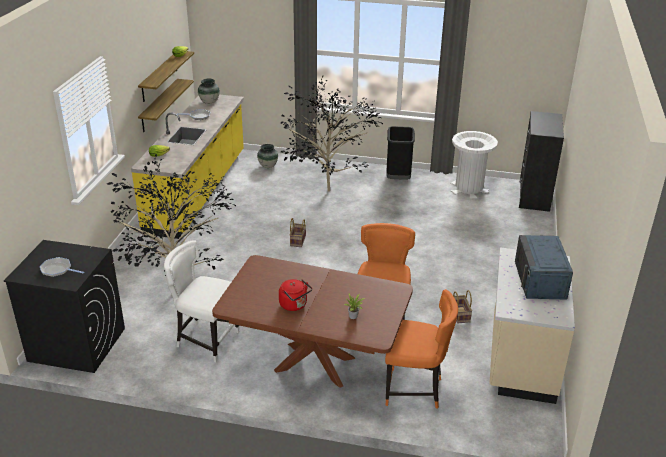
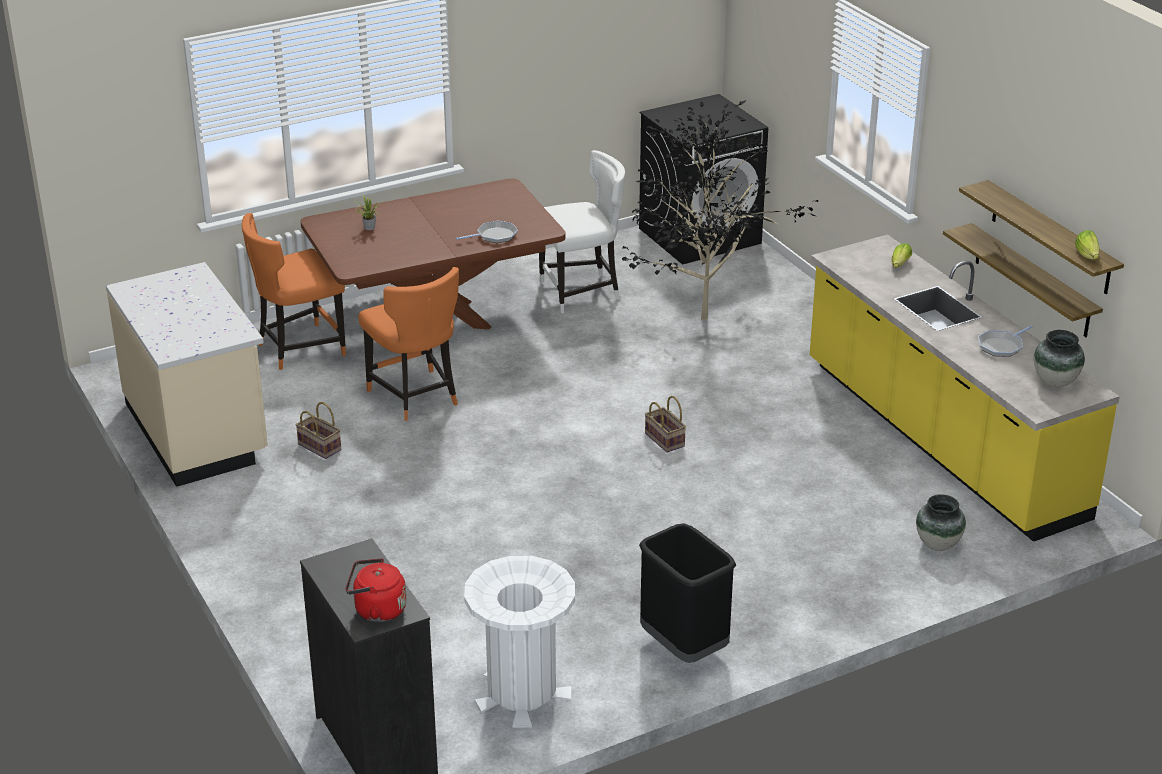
camera: 140 degrees right, 0 degrees up
(58, 270) = (692, 115): frying pan -> frying pan (494, 236)
(294, 305) = (443, 212): red kettle -> red kettle (376, 610)
(330, 191) = (753, 549): potted plant -> none
(540, 280) = (178, 318): blue microwave -> none

